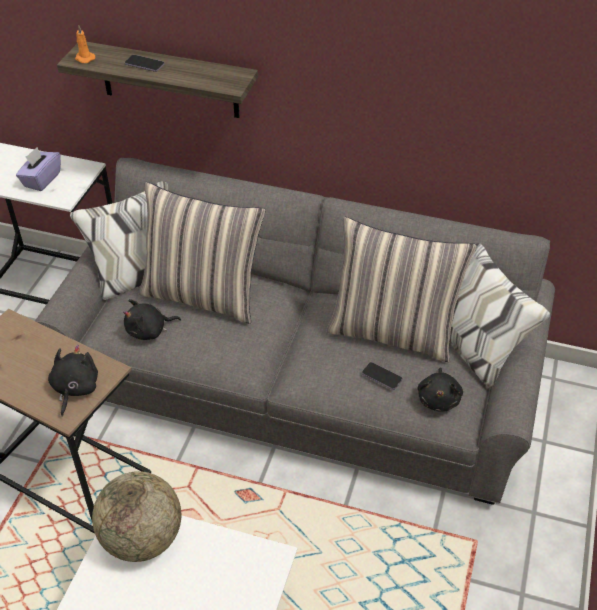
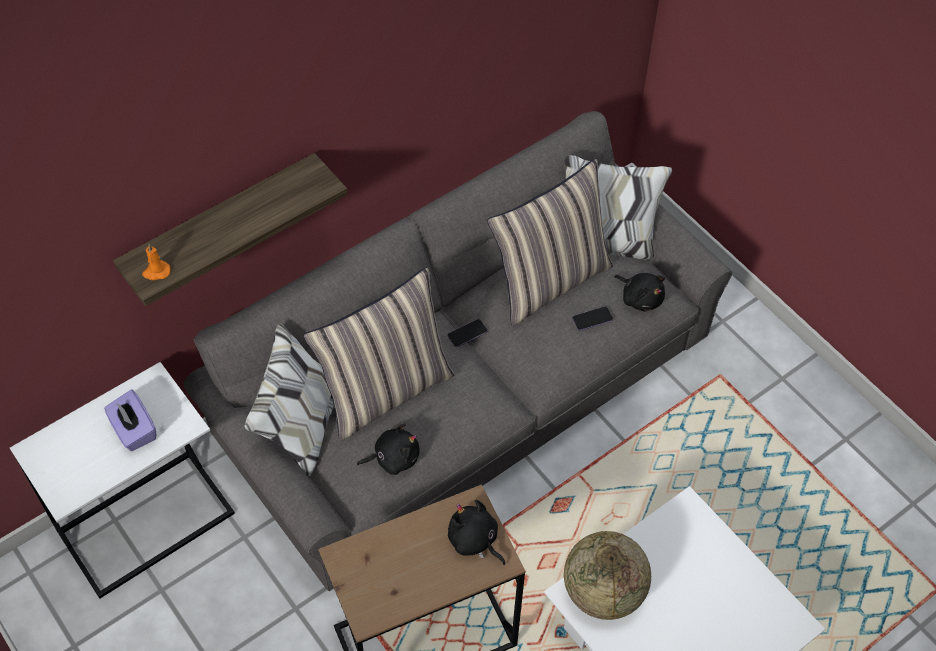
camera: 55 degrees left, 10 degrees up
(144, 64) = (218, 230): phone -> phone (467, 334)
(149, 331) = (393, 458): black plush toy -> black plush toy turned 120 degrees counterclockwise

